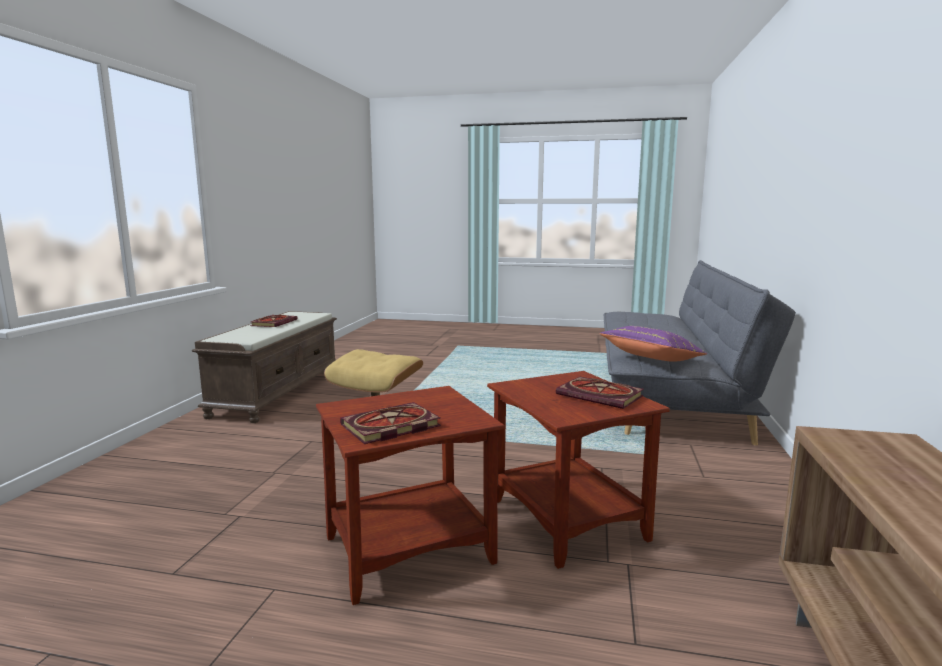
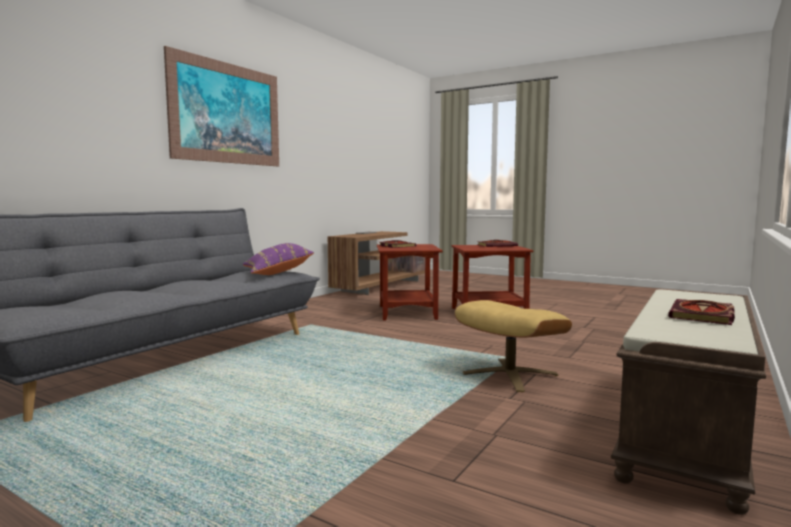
camera: 160 degrees left, 5 degrees down
(832, 137) = (227, 113): none -> picture

